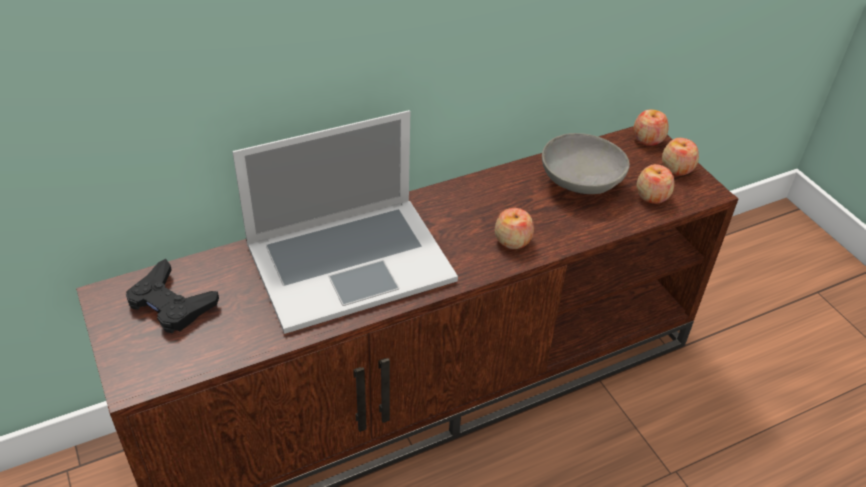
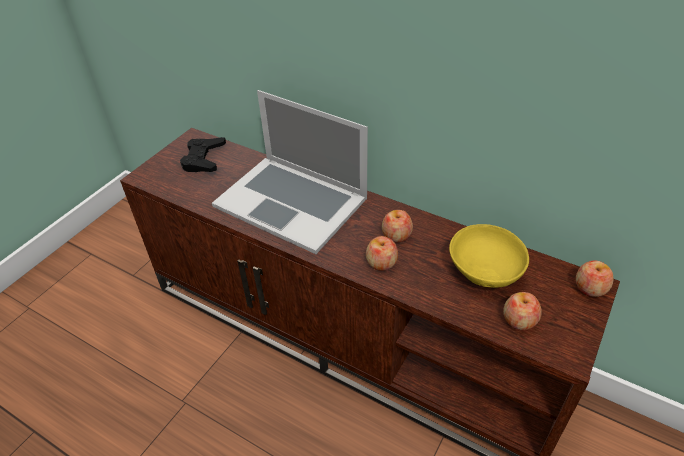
camera: 60 degrees right, 0 degrees up
(580, 181) = (485, 270): grey bowl -> yellow bowl
(677, 168) = (575, 322): apple -> apple (396, 235)

